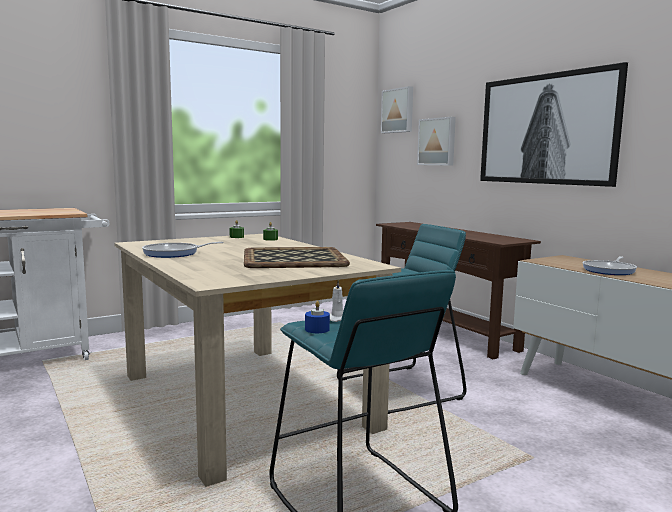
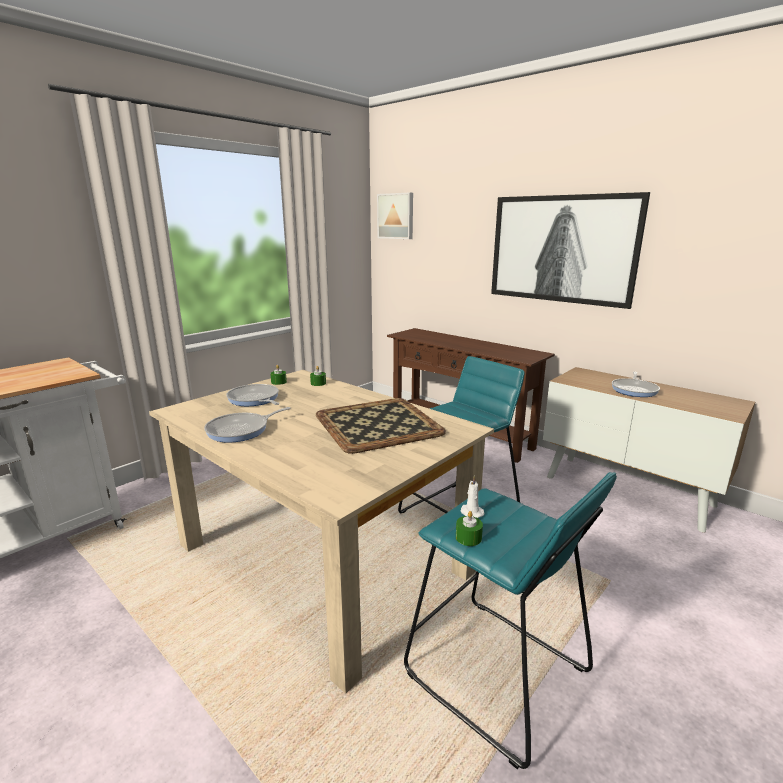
camera: 15 degrees left, 10 degrees up
(204, 242) = (254, 399): none -> frying pan
(317, 329) = (468, 538): blue candle -> green candle
(437, 142) = (442, 251): picture -> none

